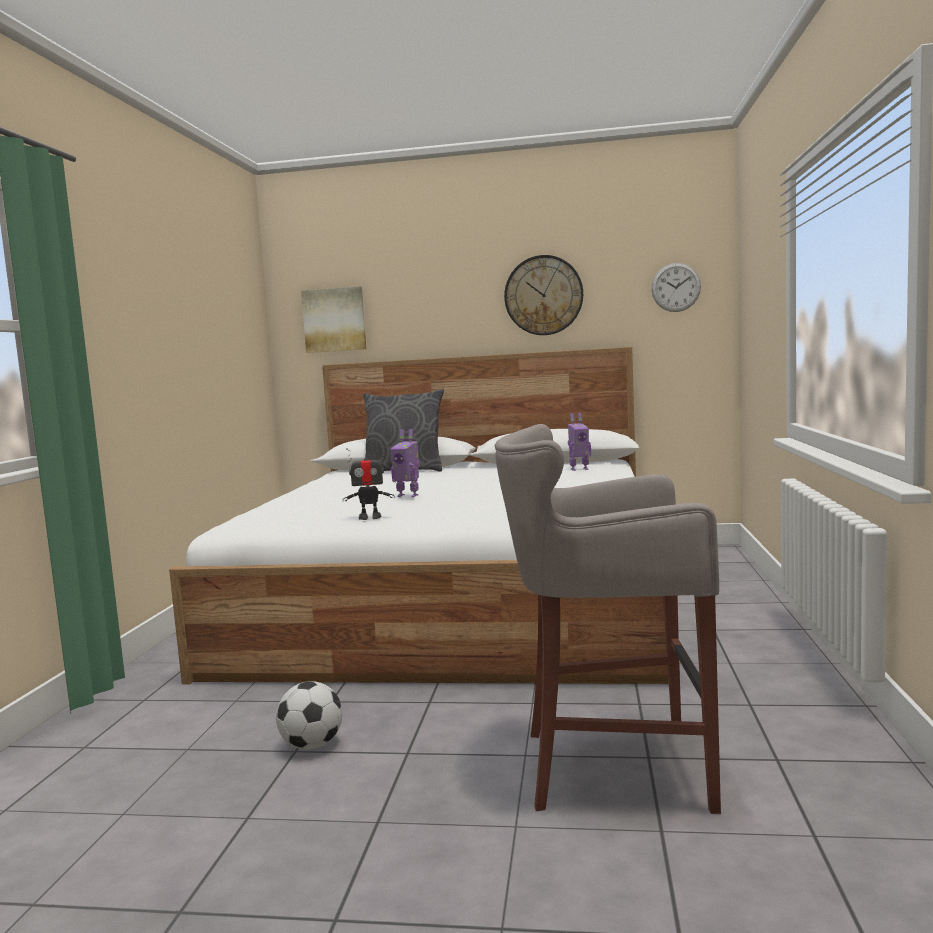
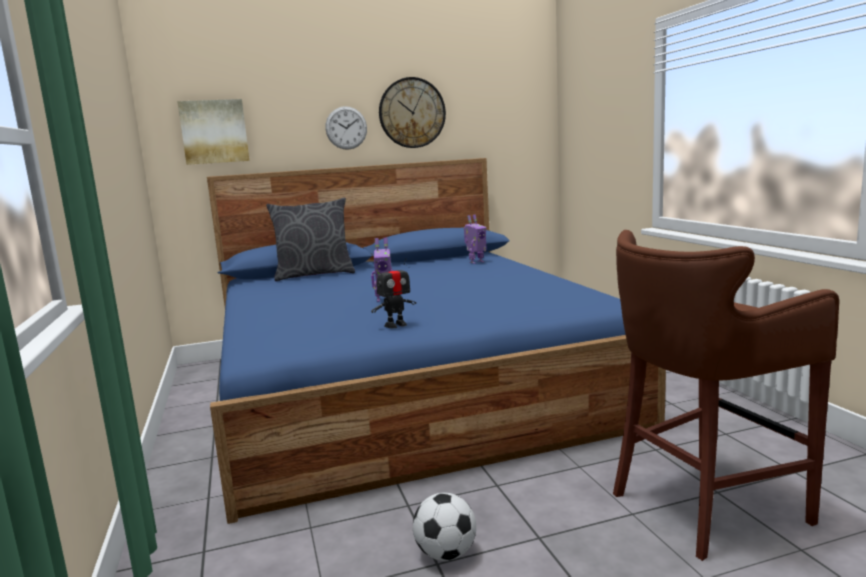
camera: 25 degrees left, 5 degrees up
(460, 600) = (405, 386): white bed -> blue bed
(609, 766) = (702, 507): grey stool -> brown stool
(676, 287) = (514, 109): wall clock -> wall clock (346, 128)

